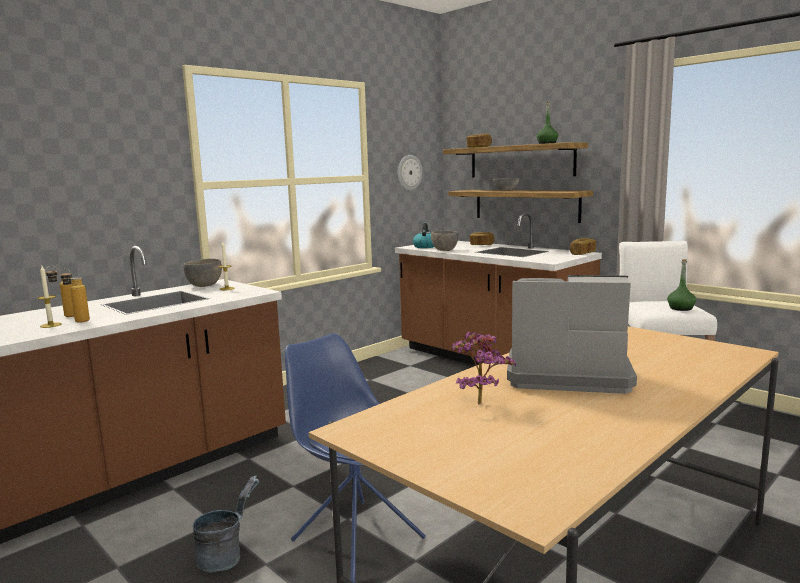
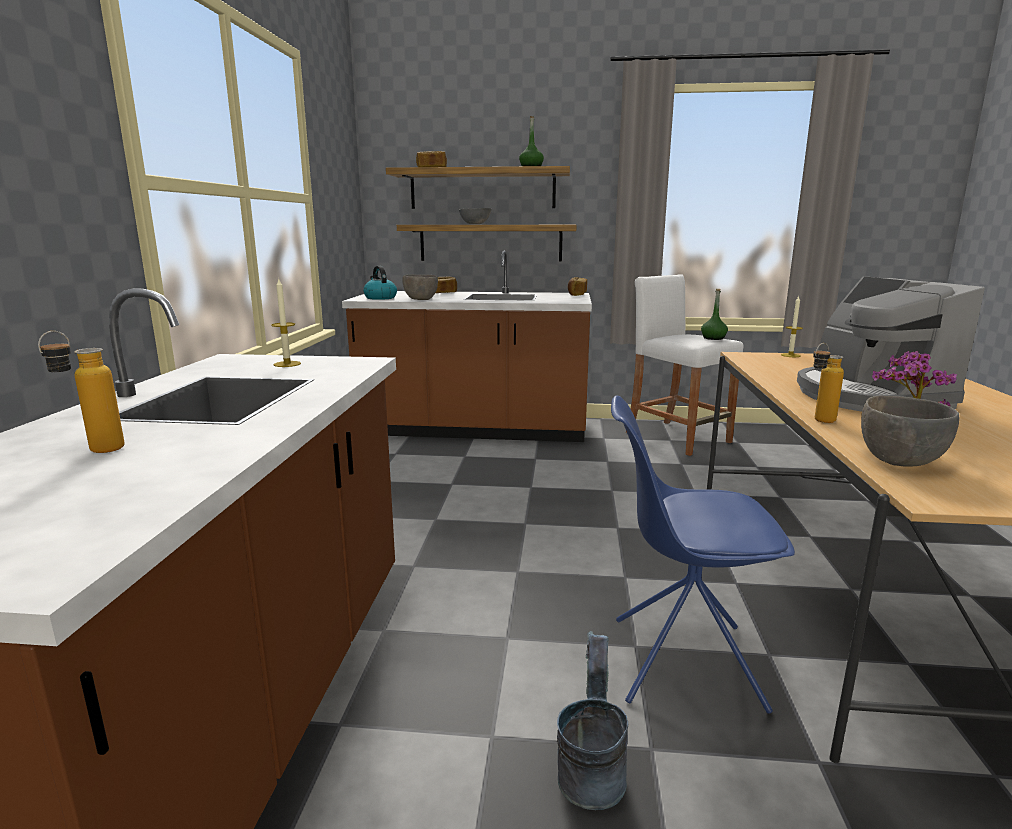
camera: 40 degrees left, 5 degrees up
(51, 325) = (125, 474): candle -> candle (790, 355)
(78, 321) = (168, 453): bottle -> bottle (818, 421)
(205, 285) = (225, 365): grey bowl -> grey bowl (899, 460)
(409, 172) = (340, 197): wall clock -> none
(565, 374) = (867, 396): coffee machine -> coffee machine turned 75 degrees counterclockwise

